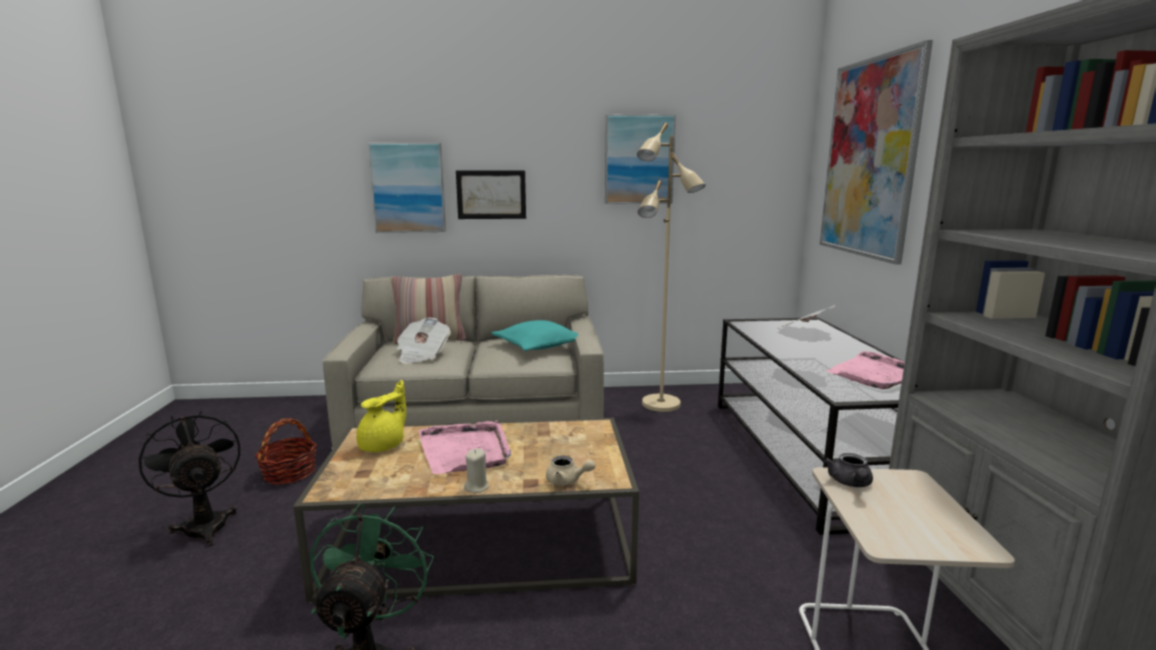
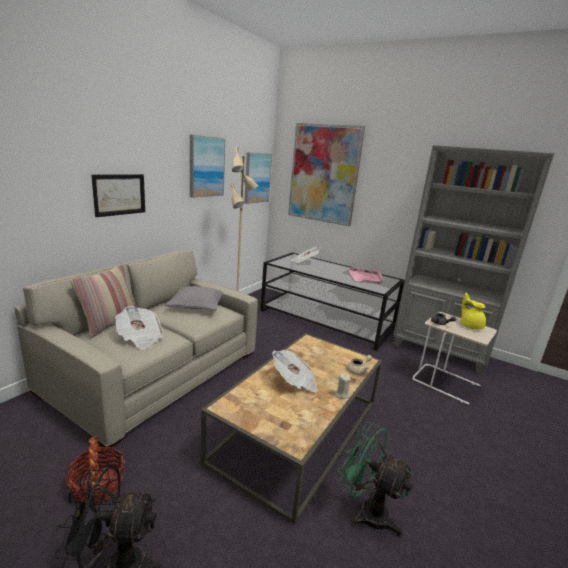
camera: 55 degrees left, 5 degrees up
(384, 445) = (253, 405): yellow teapot -> yellow teapot (470, 325)
(408, 188) = (48, 192): picture -> picture (257, 178)
(465, 450) = (294, 382): pink tray -> newspaper
(538, 346) = (197, 305): turquoise pillow -> grey pillow

